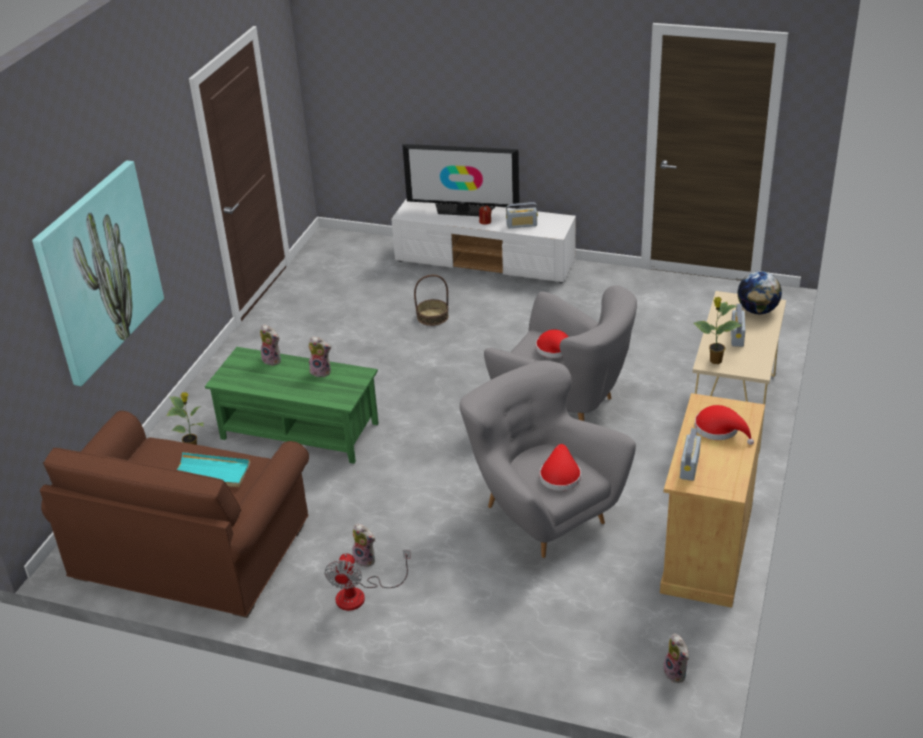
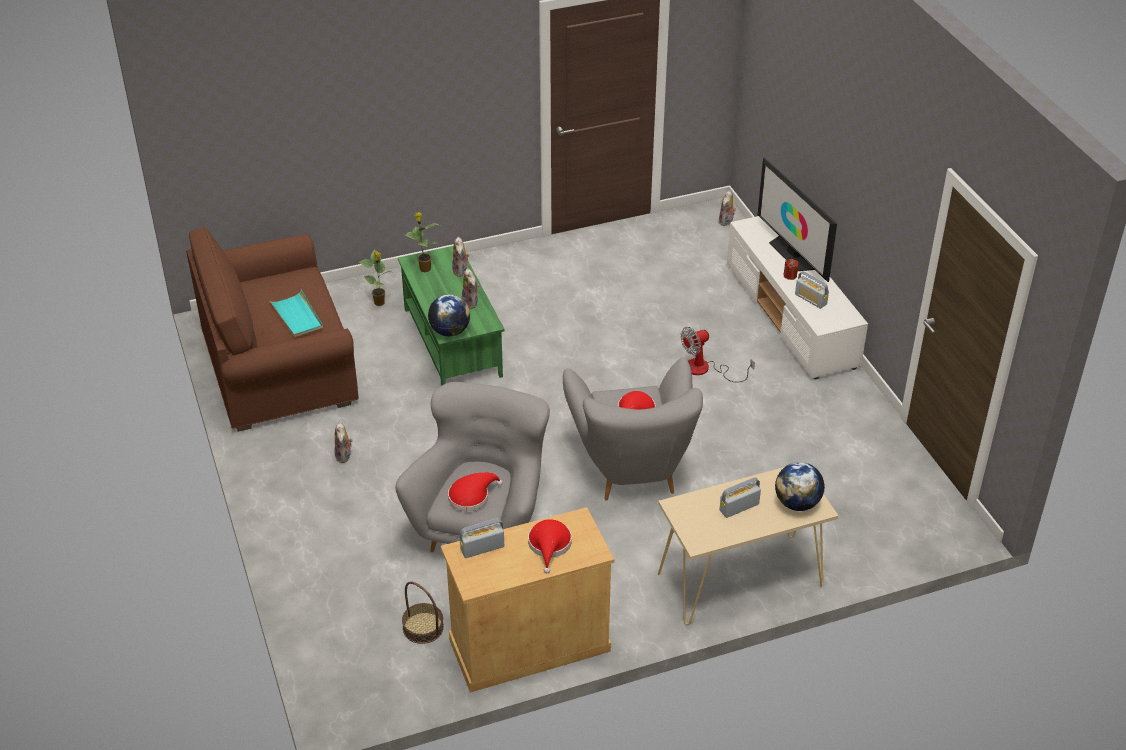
camera: 50 degrees right, 5 degrees up
(98, 271) = (349, 120): picture -> none
(343, 398) = (450, 331): none -> globe
(360, 595) = (306, 474): fan -> fan (705, 369)
(432, 317) = (673, 330): basket -> basket (423, 627)
(676, 673) = (367, 690): plush toy -> plush toy (726, 222)
(715, 361) = (685, 509): potted plant -> potted plant (424, 268)

